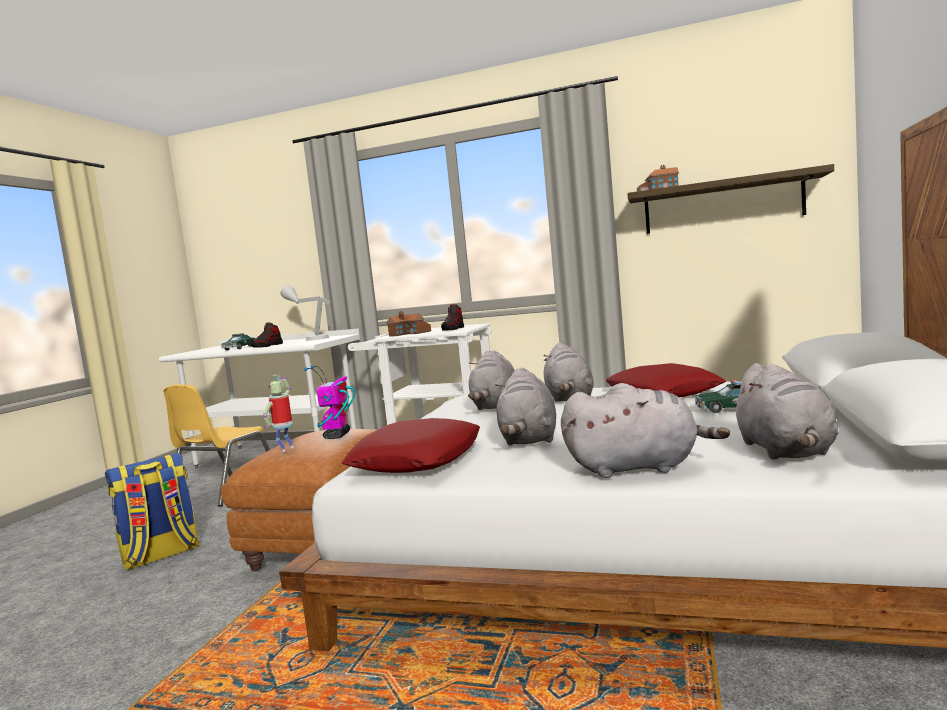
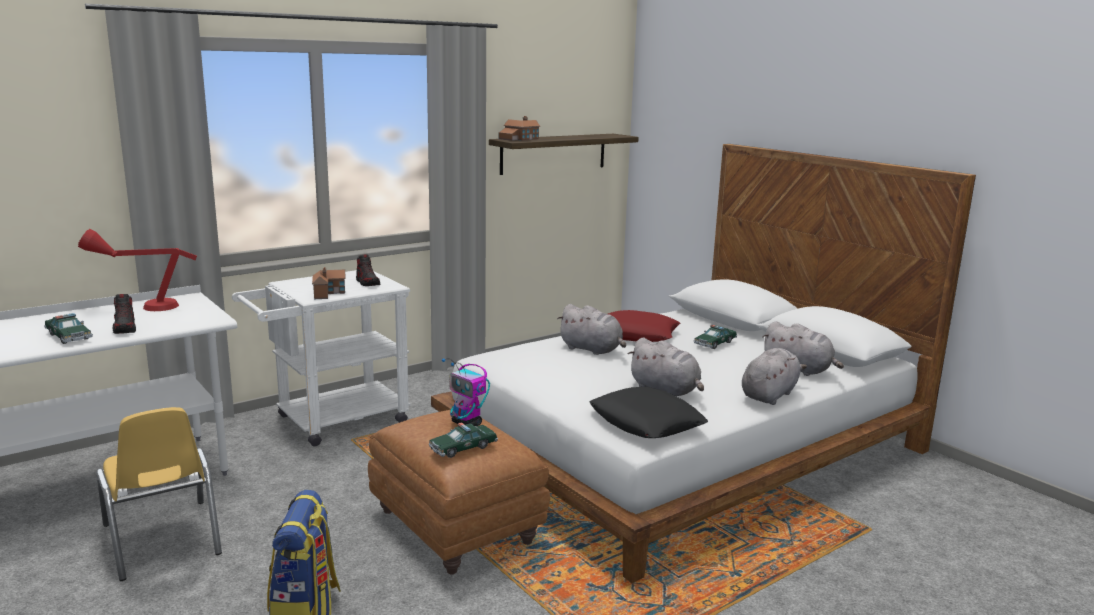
camera: 55 degrees left, 10 degrees up
(286, 449) = (463, 448): toy robot -> toy car
(310, 339) = (142, 307): grey table lamp -> red table lamp
(417, 459) = (646, 422): red pillow -> black pillow
(495, 406) = (556, 366): grey plush toy -> none

